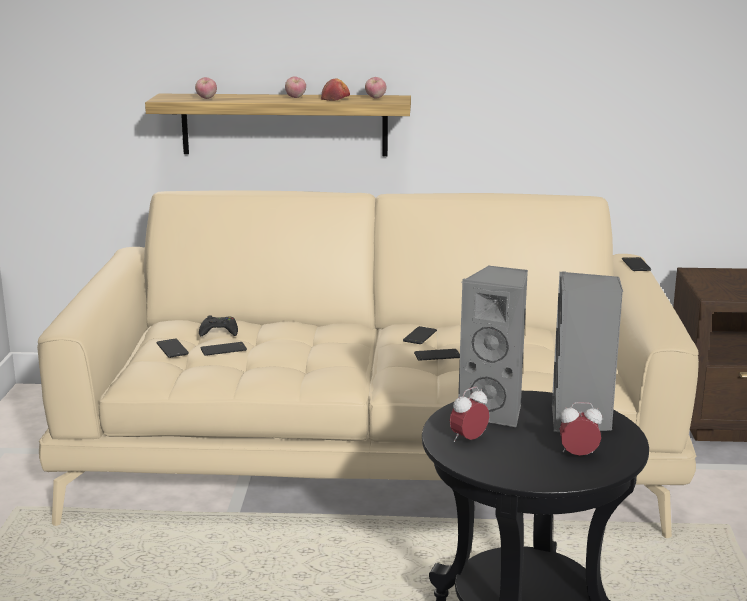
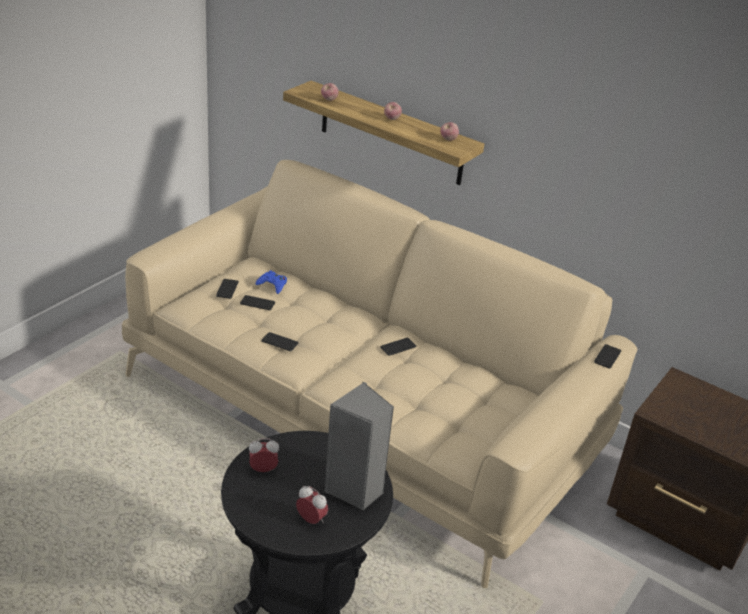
camera: 30 degrees right, 15 degrees up
(219, 331) = (272, 285): black game controller -> blue game controller
(335, 99) = (416, 131): apple -> none
(437, 355) = (385, 372): phone -> phone (279, 342)
(494, 412) = (311, 454): grey speaker -> none

